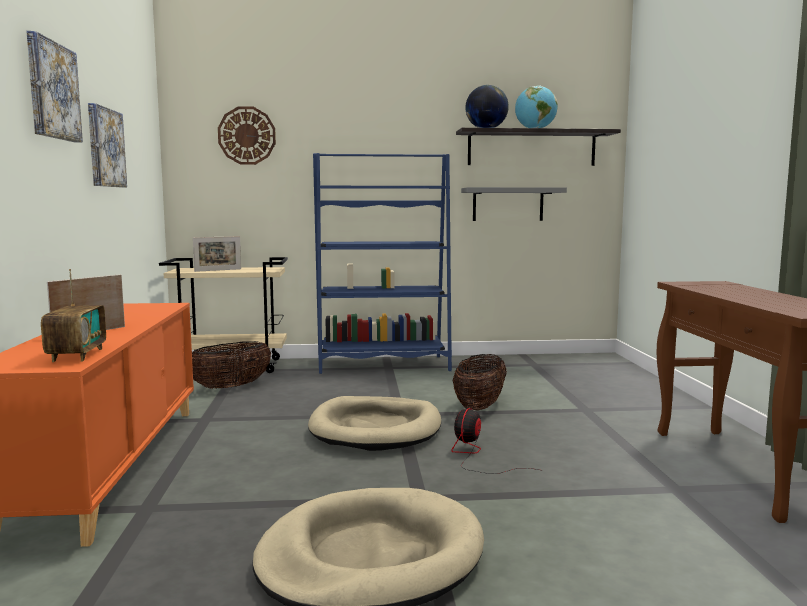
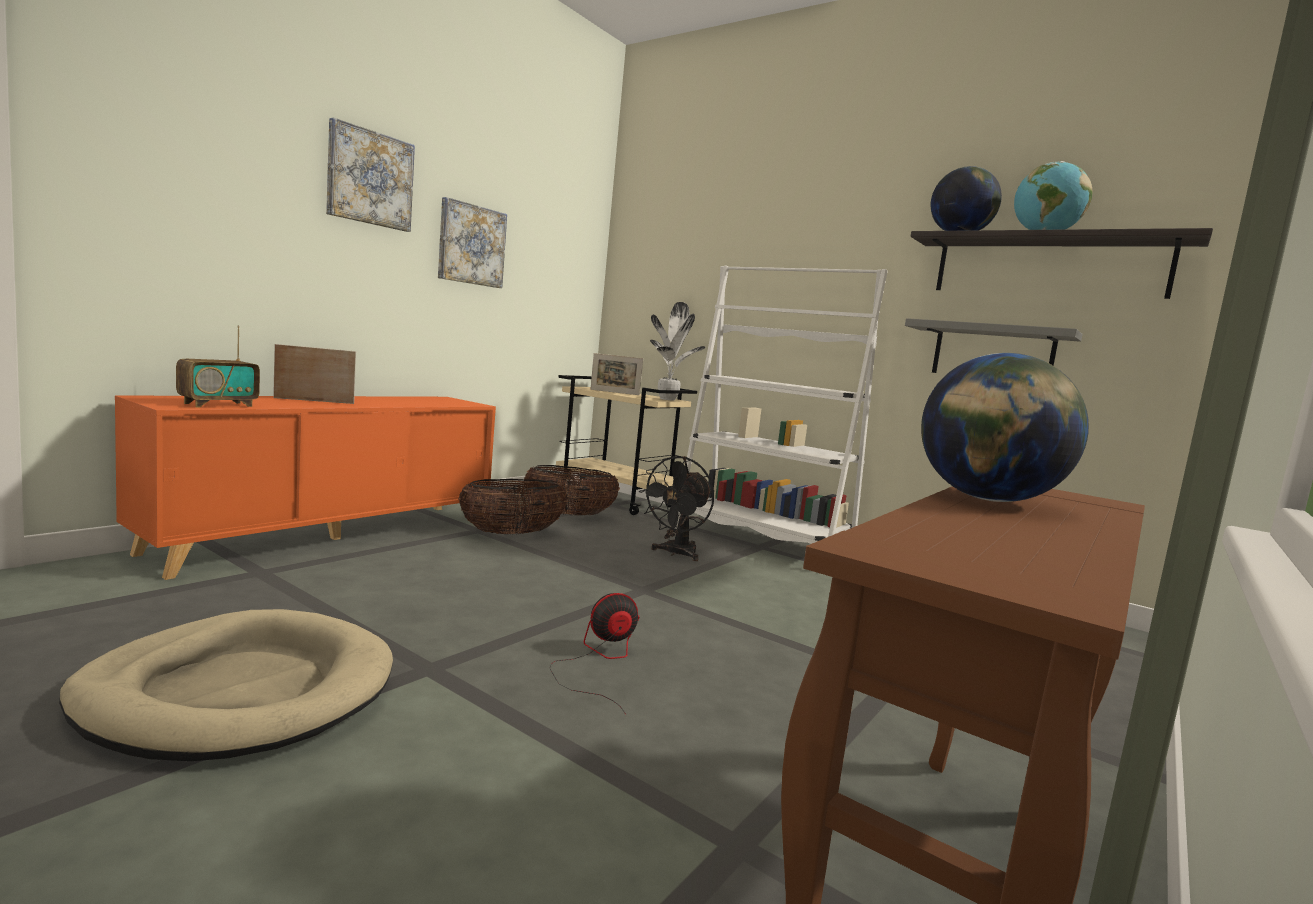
camera: 40 degrees right, 0 degrees up
(247, 135) = (679, 248): wall clock -> none
(270, 268) = (668, 399): none -> potted plant
(360, 388) = (675, 554): none -> black fan
(376, 429) = (582, 592): beige dog bed -> none
(382, 364) = (762, 542): blue bookcase -> white bookcase
(479, 406) = (753, 618): basket -> basket (512, 534)
(716, 291) = (988, 500): none -> globe

